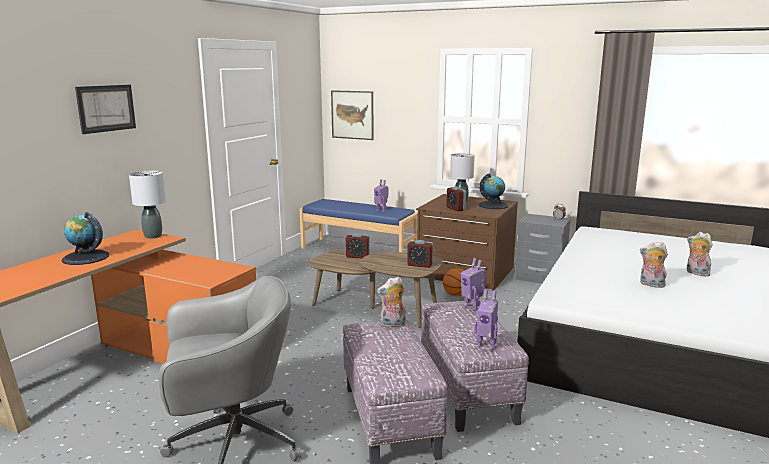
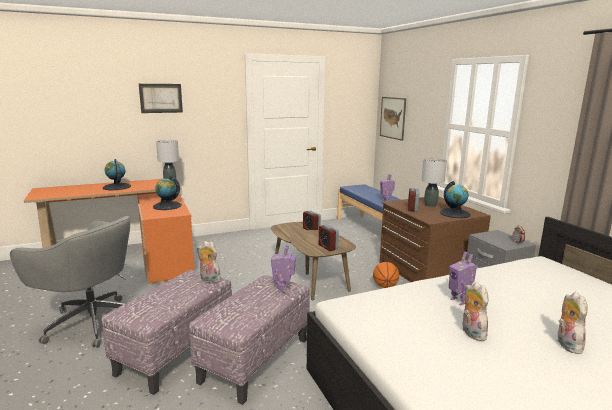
camera: 40 degrees right, 0 degrees up
(195, 266) = (167, 206): none -> globe
(486, 346) = (224, 320): toy robot -> toy robot (459, 301)

